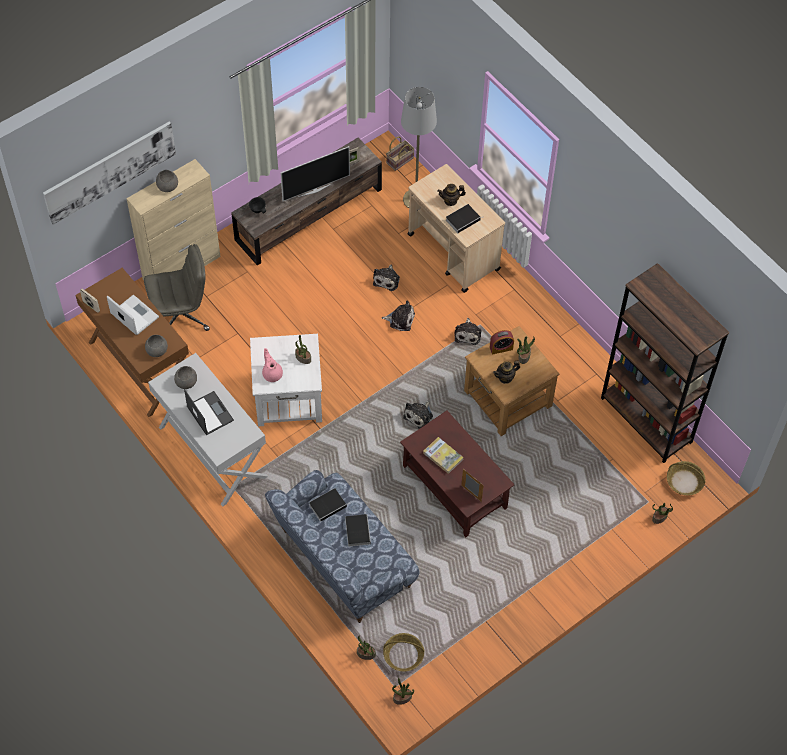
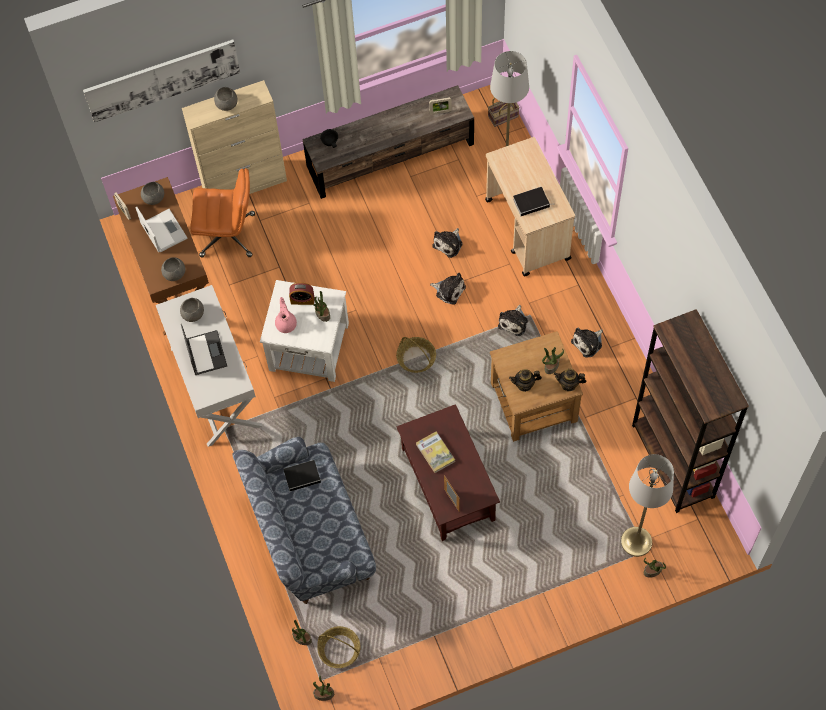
camera: 20 degrees right, 5 degrees up
(115, 288) = (154, 197): none -> grey bowl
(181, 315) = (228, 235): grey office chair -> orange office chair
(315, 189) = (395, 133): television -> none
(357, 530) = (324, 510): book -> none
(419, 415) = (436, 399): plush toy -> plush toy (588, 343)
(450, 200) = (525, 178): teapot -> teapot (569, 384)
(501, 348) = (530, 351): alarm clock -> alarm clock (302, 300)
(637, 496) = (636, 541): none -> grey floor lamp
(685, 482) = (692, 539): basket -> basket (416, 358)

